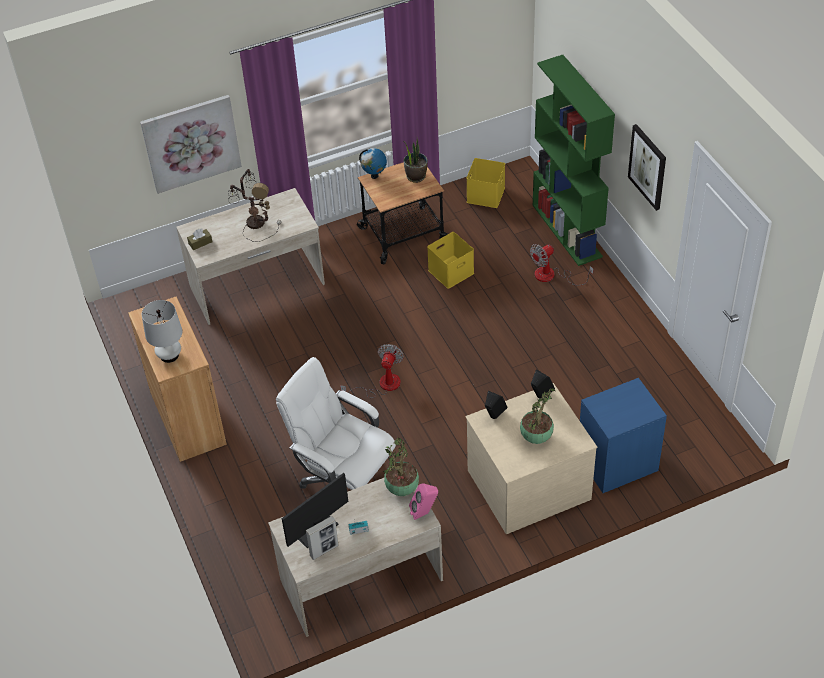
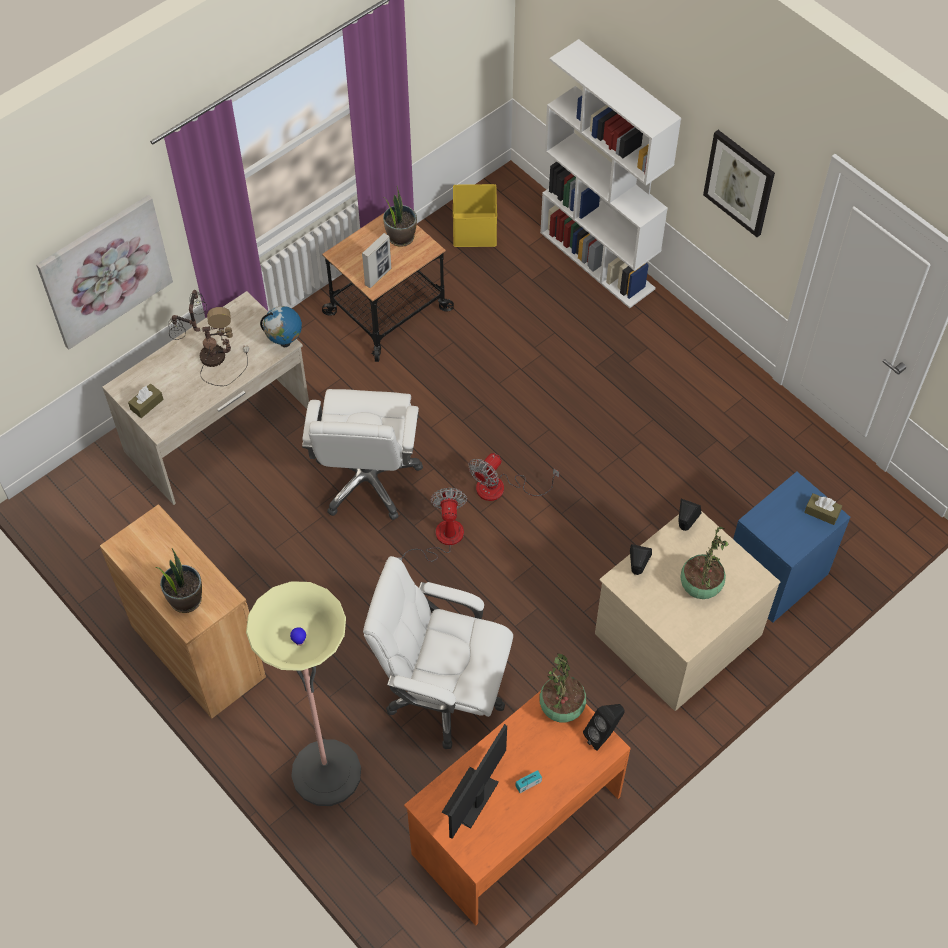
camera: 20 degrees left, 10 degrees up
(169, 355) = (185, 599): white table lamp -> potted plant
(243, 514) = (326, 773): none -> floor lamp
(324, 550) = (494, 826): picture frame -> picture frame (378, 276)
(346, 337) = (367, 479): none -> white office chair
(360, 579) = (515, 824): beige desk -> orange desk
(374, 176) = (344, 247): globe -> globe (285, 342)
(424, 513) = (603, 735): pink speaker -> black speaker
(451, 272) = (470, 354): yellow storage box -> none
(552, 276) = (602, 330): fan -> fan (501, 488)
(567, 231) = (598, 260): green bookcase -> white bookcase
(646, 408) = (822, 512): none -> brown tissue box

